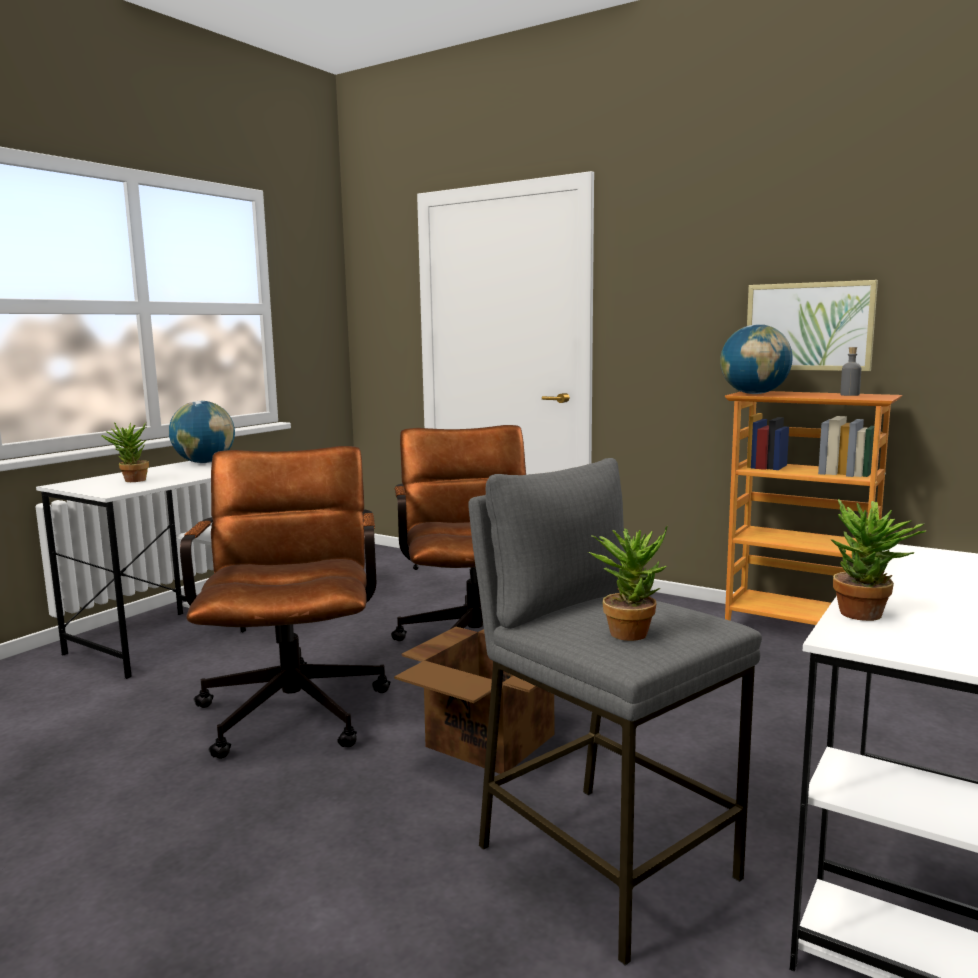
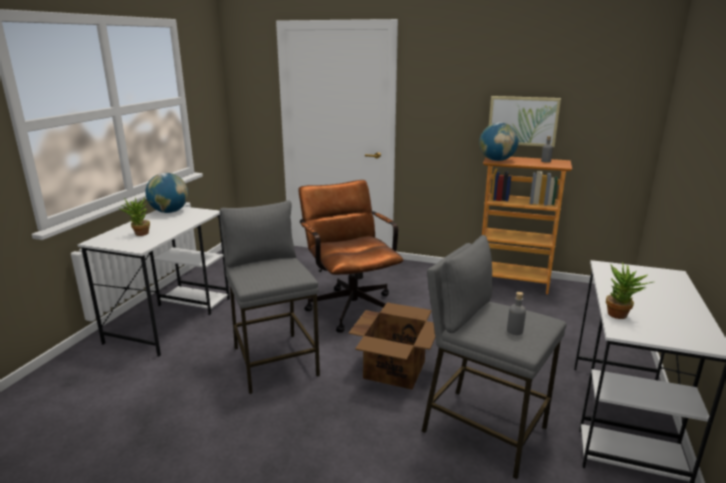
camera: 15 degrees left, 10 degrees up
(295, 704) = (274, 361): brown office chair -> grey stool
(630, 631) = (515, 331): potted plant -> grey bottle

